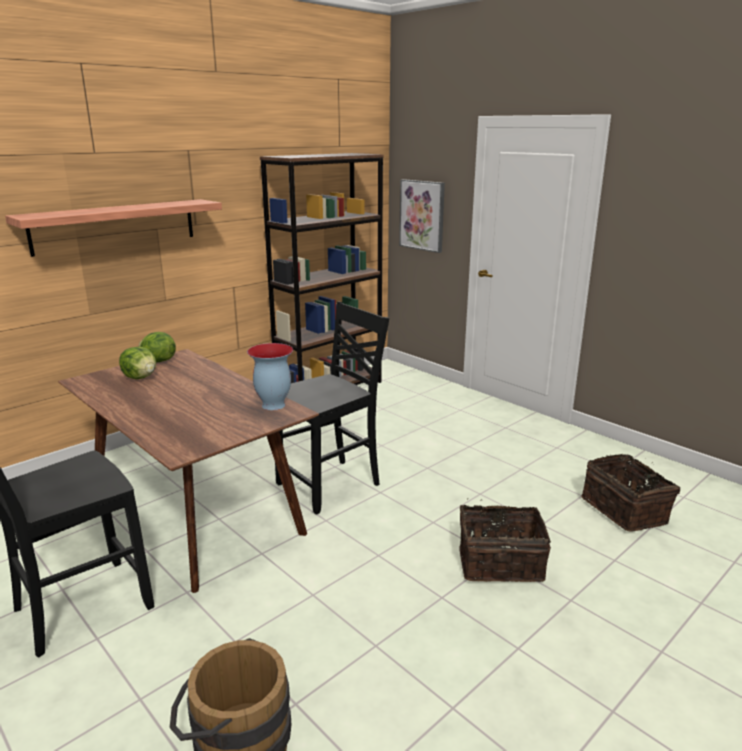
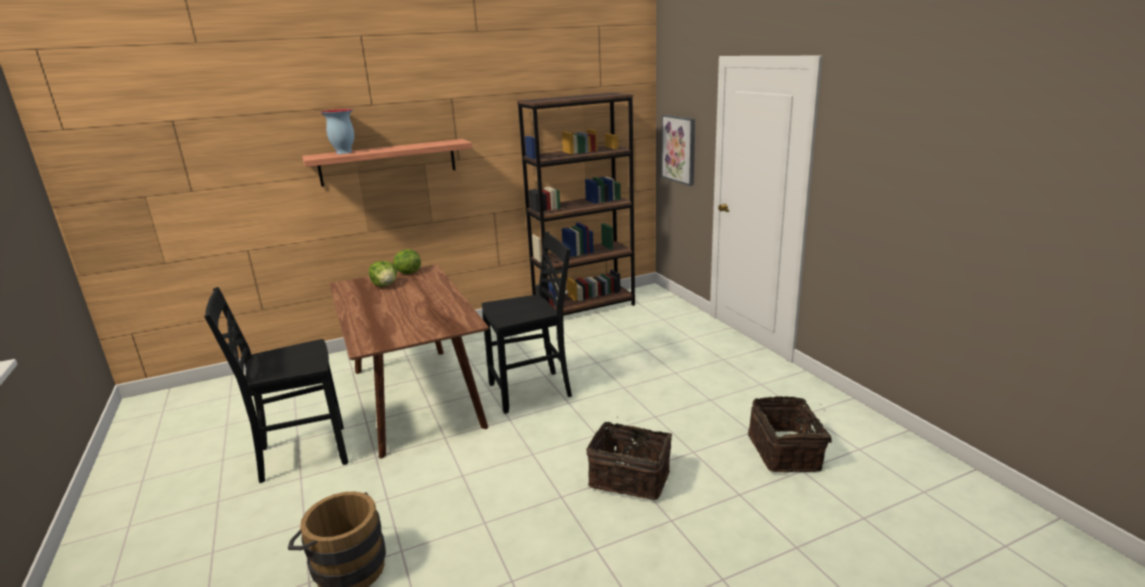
camera: 20 degrees right, 0 degrees up
(273, 405) = (460, 317): vase -> vase (343, 152)

